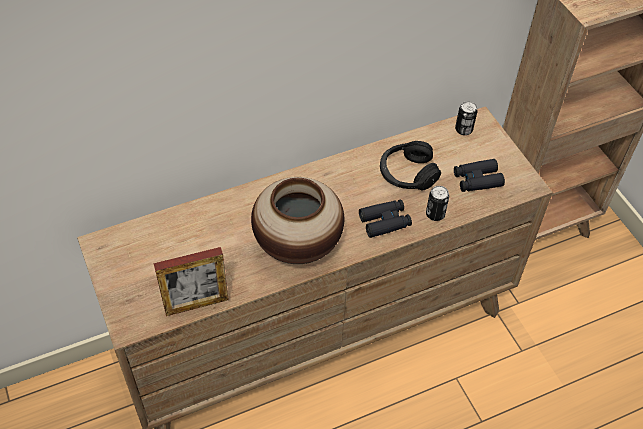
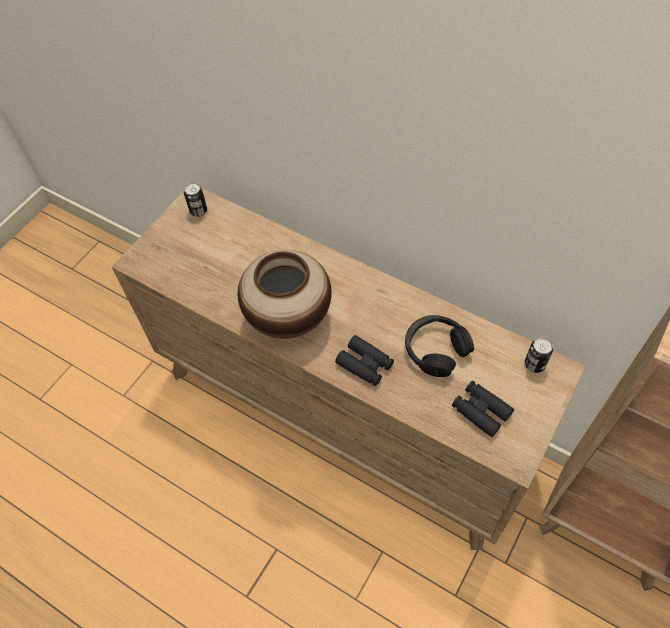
camera: 60 degrees right, 5 degrees up
(196, 304) = (182, 288): picture frame -> none
(435, 214) = (407, 399): can -> can (198, 210)

